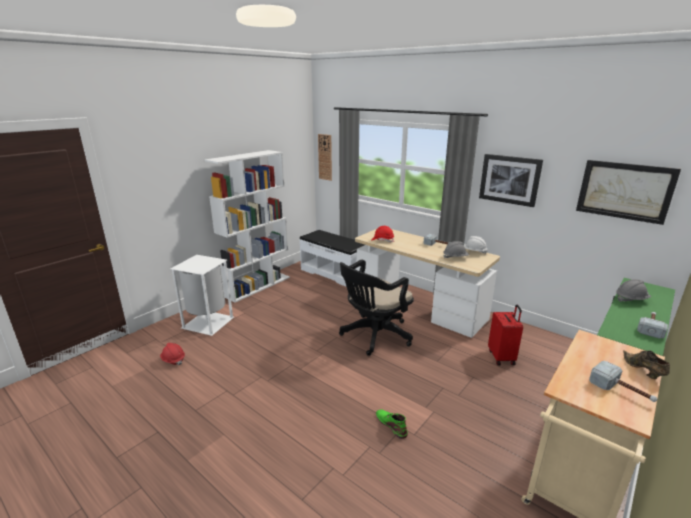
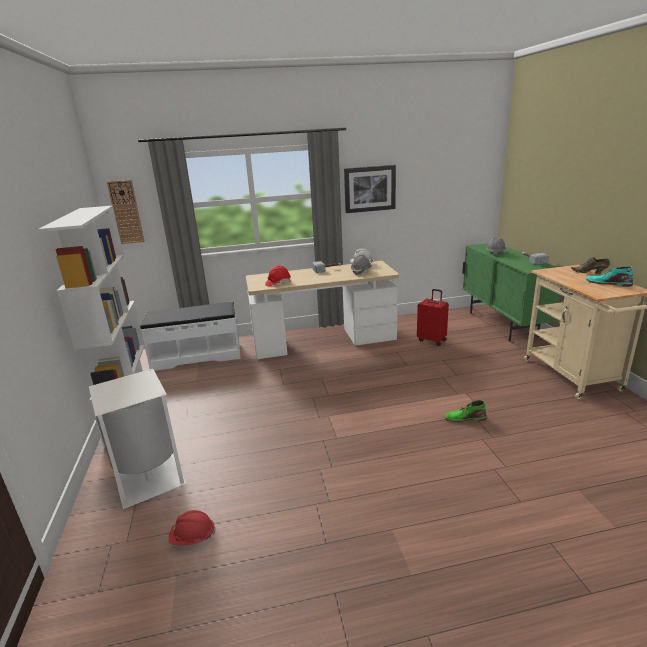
camera: 50 degrees left, 0 degrees up
(373, 336) = (337, 378): black office chair -> none
(621, 391) = (608, 283): hammer -> turquoise boot
(624, 191) = (454, 178): picture -> none

